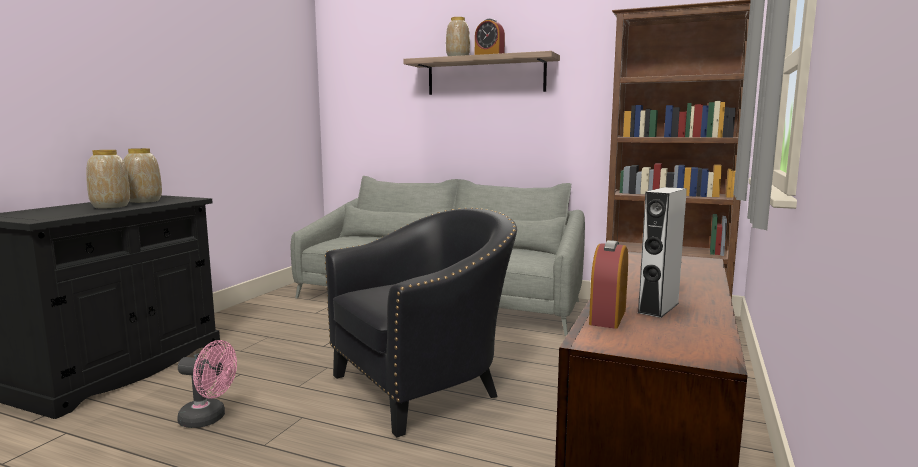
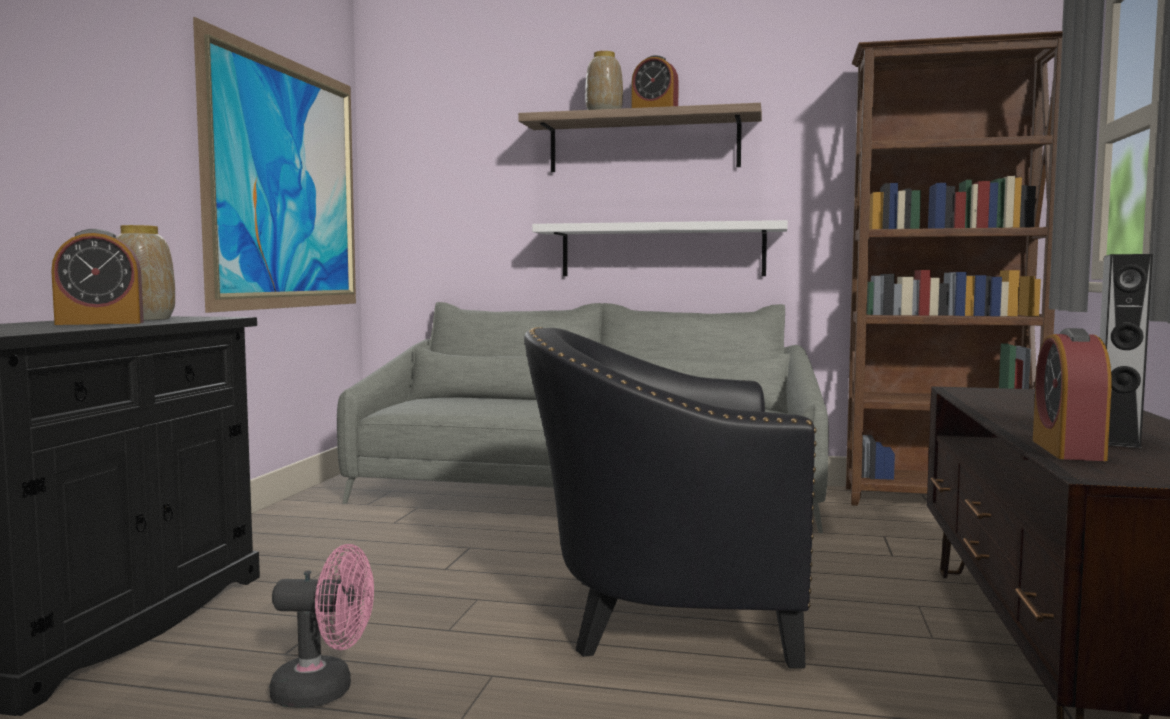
camera: 10 degrees left, 5 degrees down
(111, 206) = (100, 323): vase -> alarm clock
(263, 107) = (286, 183): none -> picture
(425, 386) = (663, 615): black armchair -> black armchair turned 135 degrees counterclockwise
(496, 146) = (662, 250): none -> white shelf

